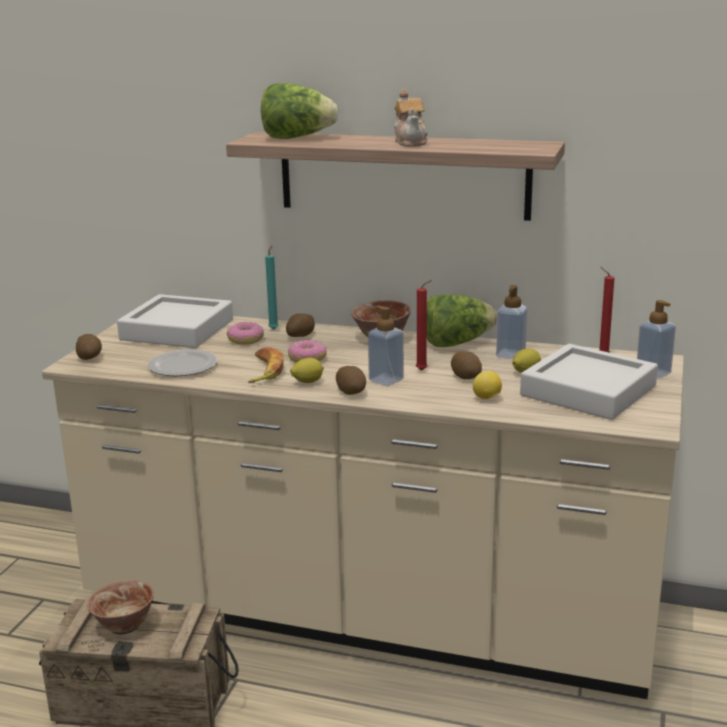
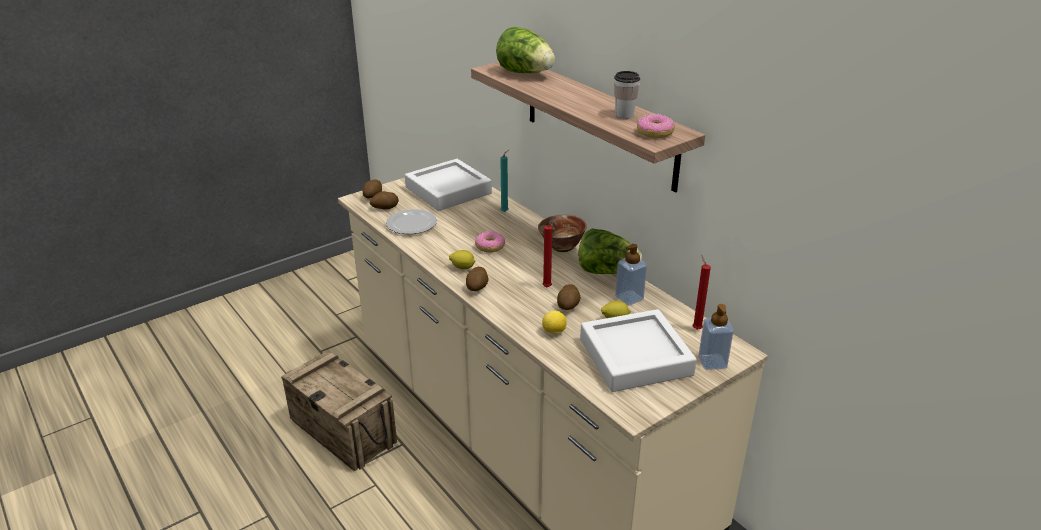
camera: 35 degrees right, 10 degrees up
(124, 626) = (332, 381): bowl -> none
(245, 340) = (475, 215): donut -> donut (654, 132)
(263, 371) = (450, 247): banana -> none
(300, 336) = (513, 224): potato -> potato (385, 208)
(386, 380) = (512, 286): soap dispenser -> none
(411, 142) = (589, 101): teapot -> none
(468, 143) = (624, 115): none -> cup

